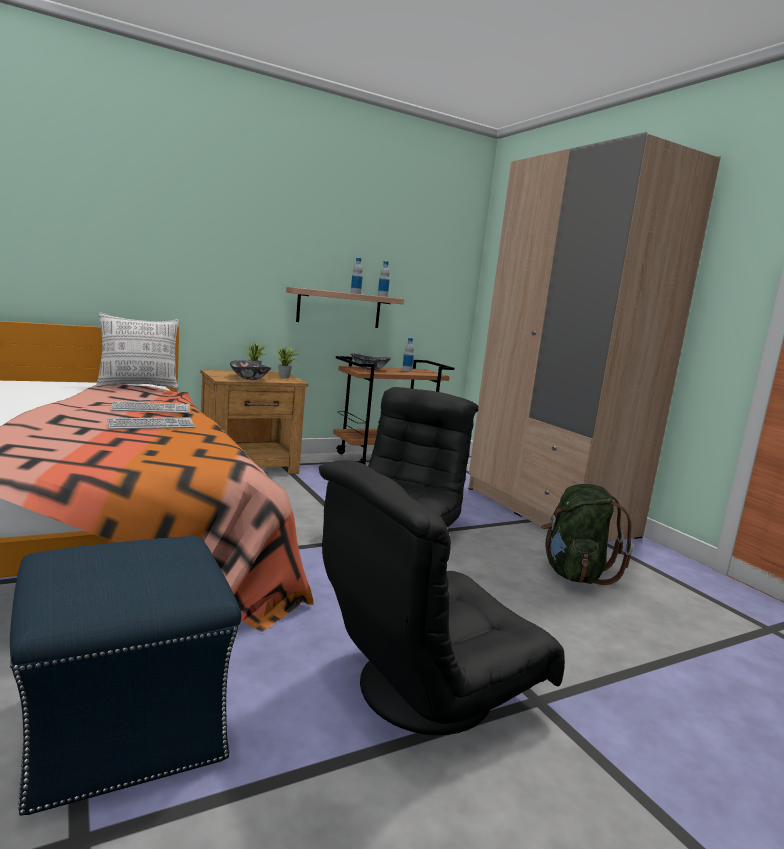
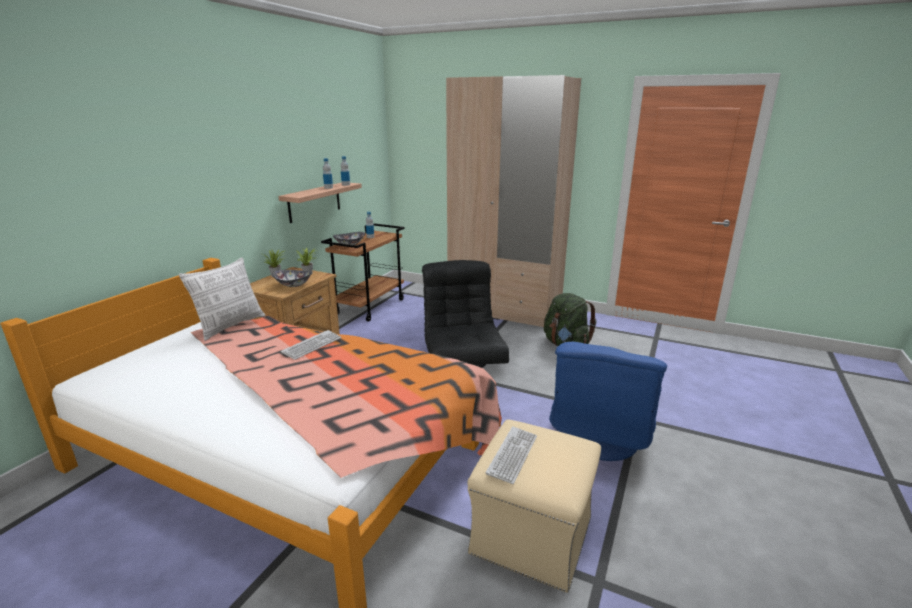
camera: 35 degrees left, 10 degrees up
(126, 725) = (532, 533): blue ottoman -> beige ottoman
(151, 425) = (348, 359): keyboard -> keyboard (512, 455)
(423, 688) = (599, 439): black armchair -> blue armchair

